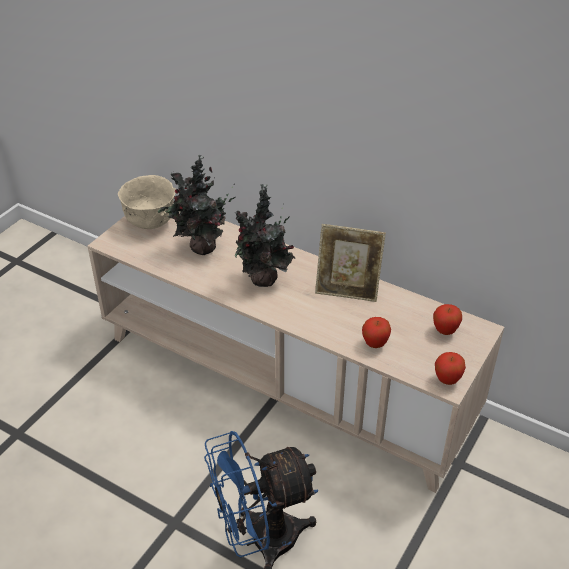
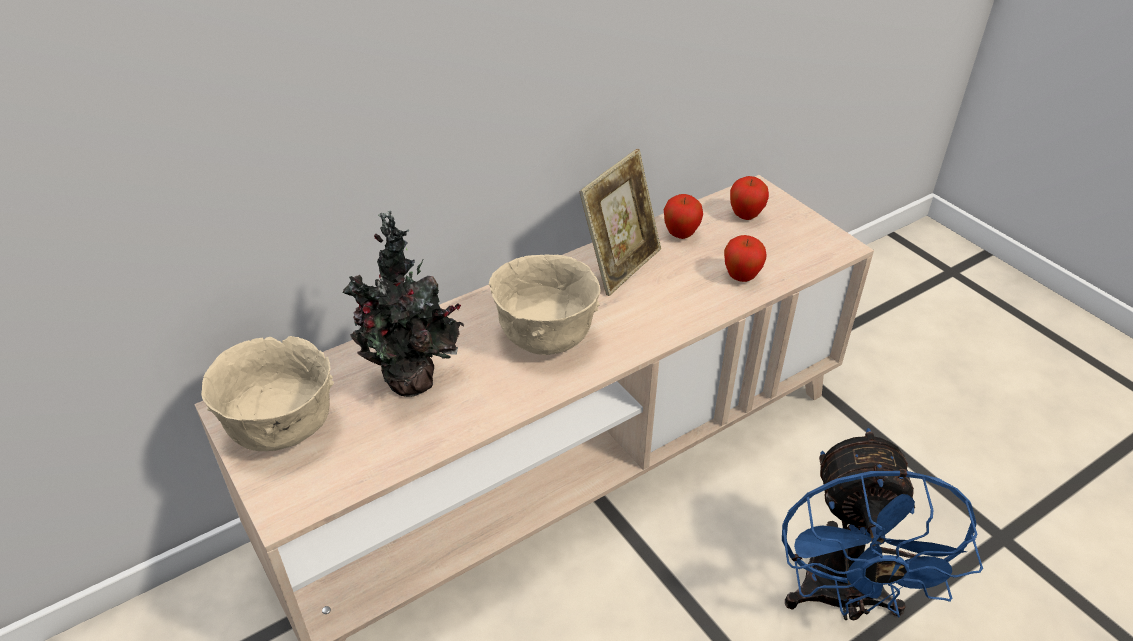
camera: 65 degrees left, 0 degrees up
(263, 281) = (545, 339): potted plant -> beige bowl
(447, 380) = (831, 244): apple -> apple (680, 235)

